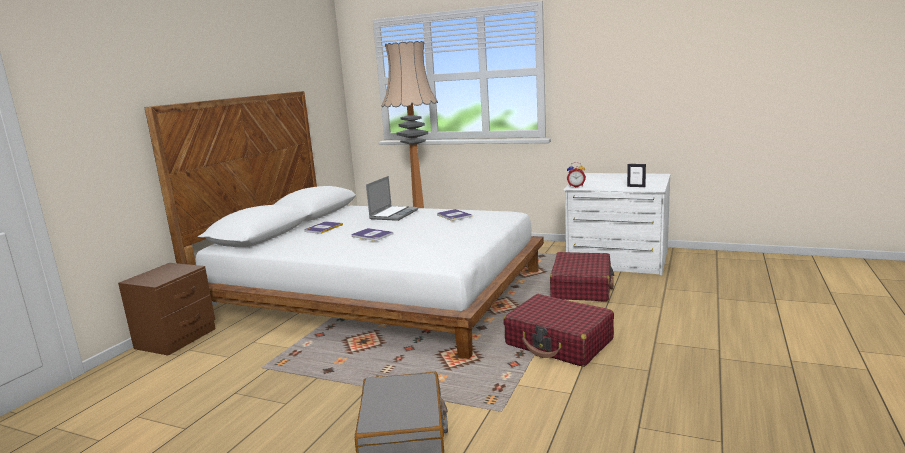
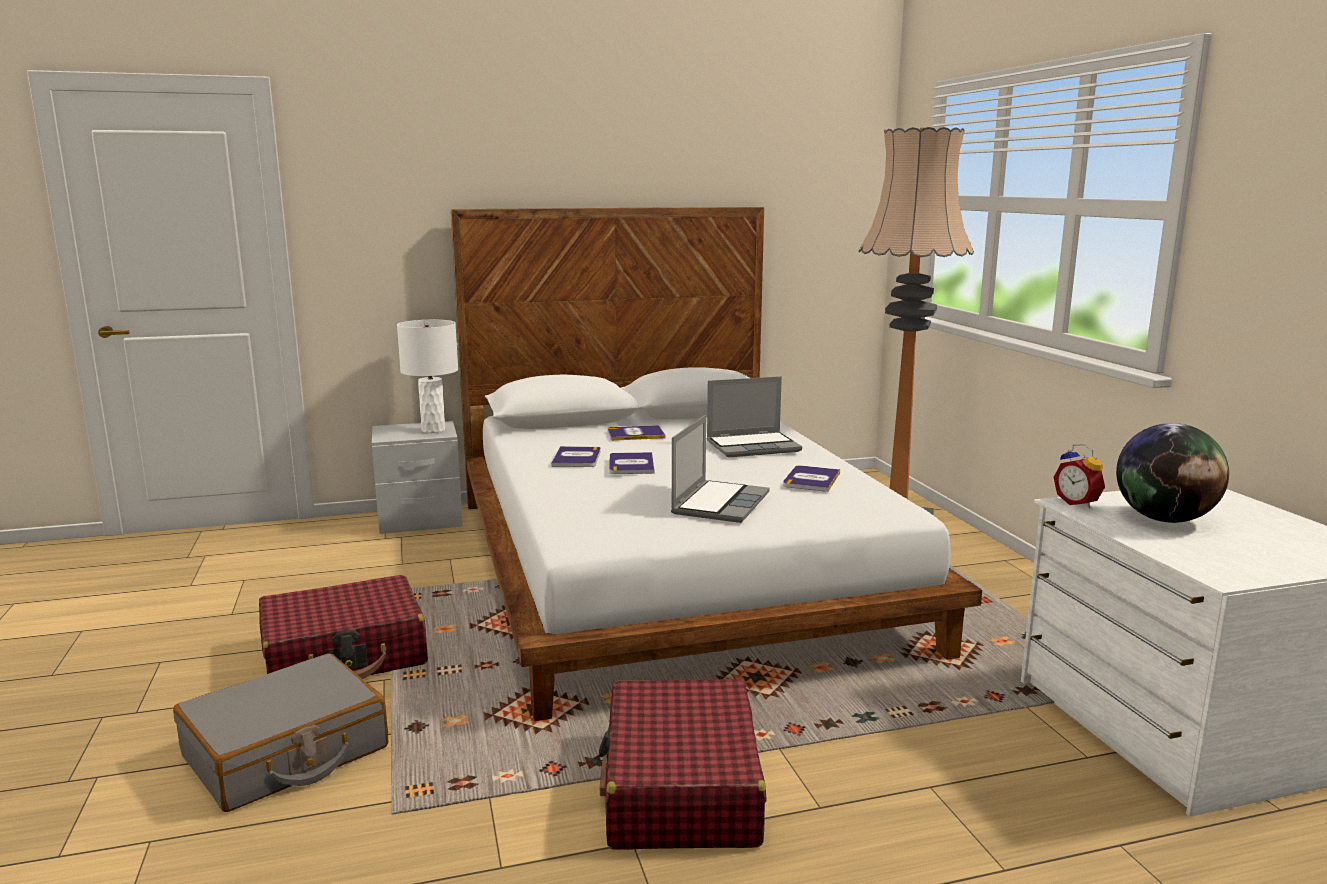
camera: 50 degrees right, 0 degrees up
(176, 269) = (433, 430): none -> white table lamp
(176, 339) = (420, 520): brown nightstand -> grey nightstand
(334, 243) = (577, 458): none -> book
(451, 232) = (719, 503): none -> laptop
(581, 287) = (954, 731): red suitcase -> red suitcase (345, 655)
(604, 183) = (1164, 519): none -> globe
(636, 186) = (1200, 554): picture frame -> none

